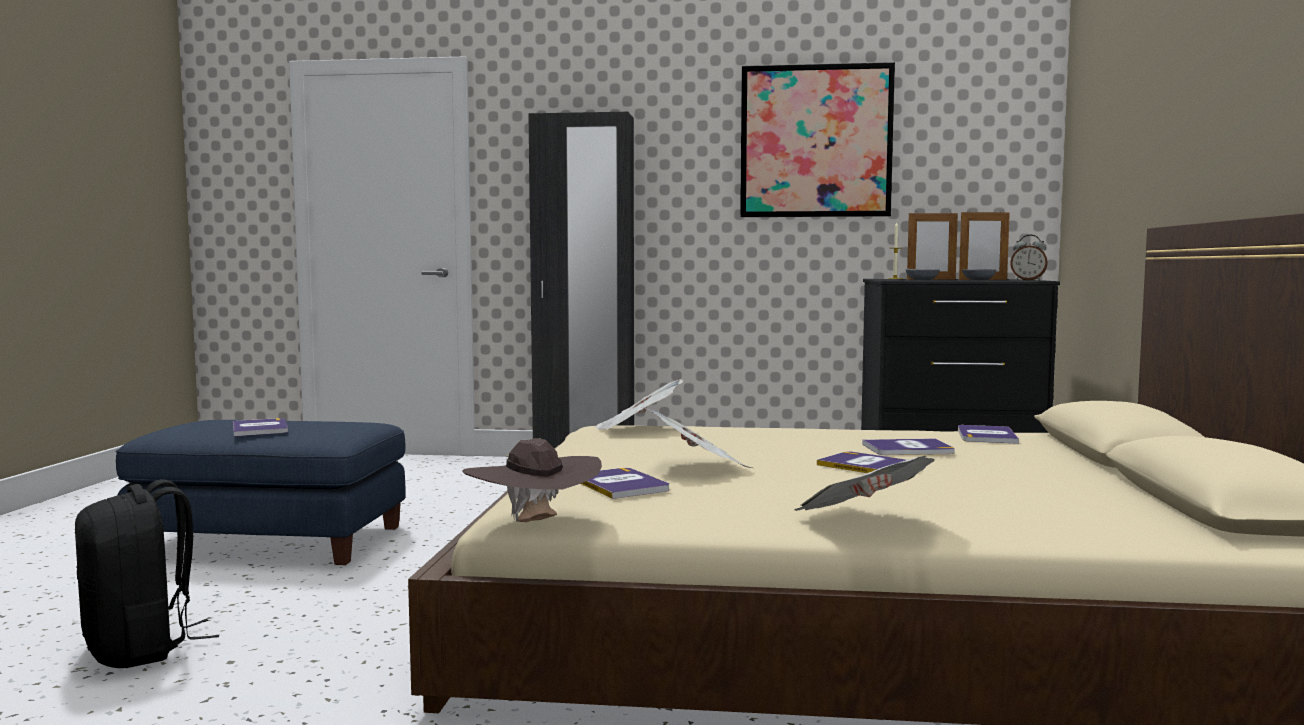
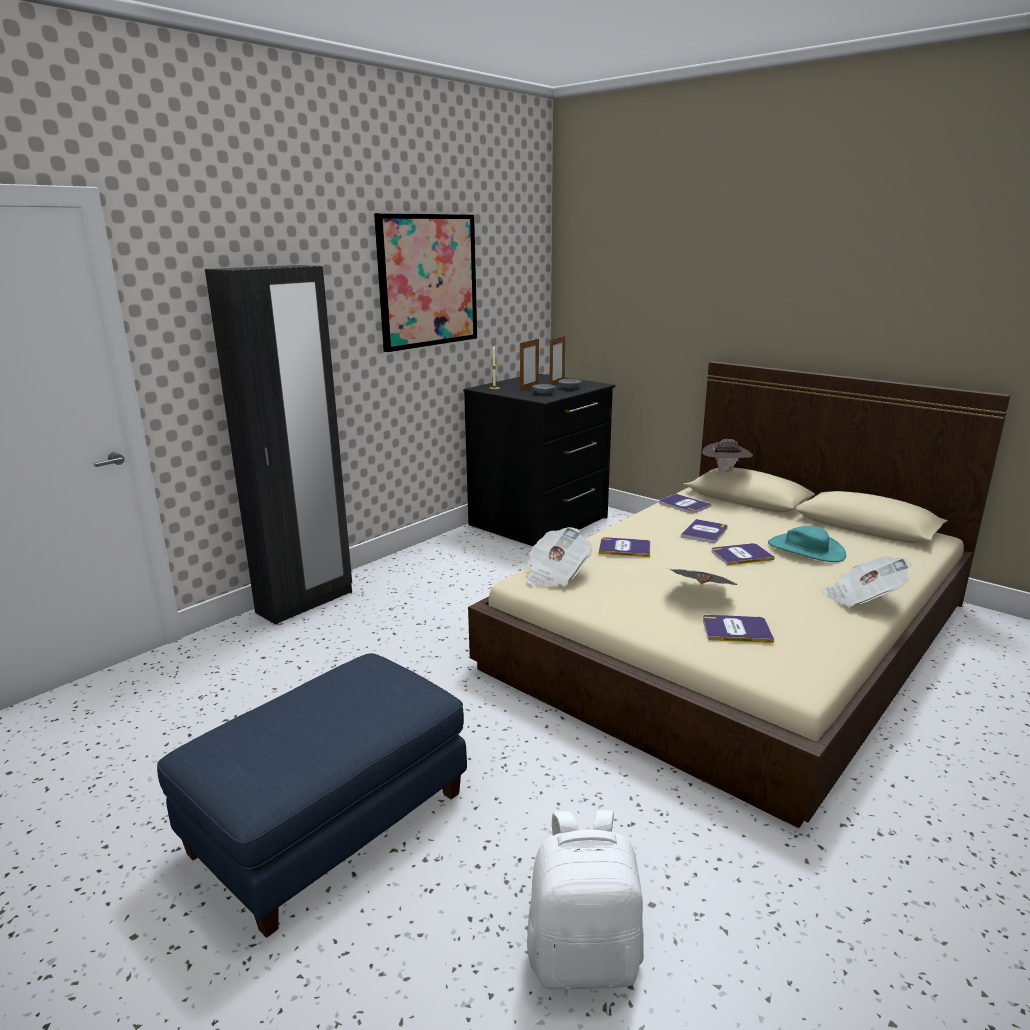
camera: 55 degrees left, 15 degrees up
(141, 649) = (584, 958): black backpack -> white backpack
(260, 429) = (329, 724): book -> book (624, 548)
(534, 524) = (820, 682): brown hat -> brown hat (725, 472)
(985, 487) = (806, 550): none -> turquoise hat
(1028, 280) = (596, 385): alarm clock -> none

